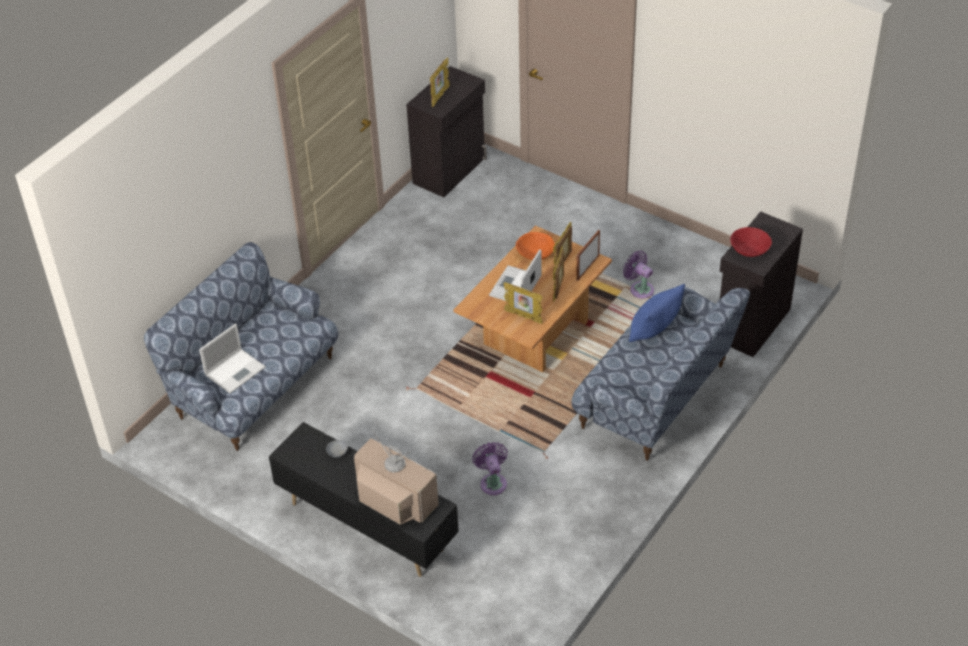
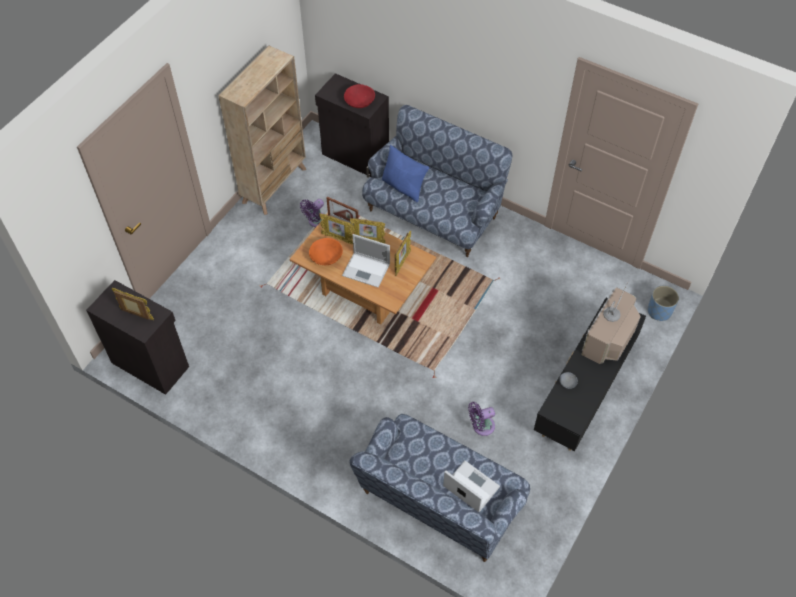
camera: 95 degrees left, 10 degrees up
(482, 627) = (659, 311): none -> blue planter
(492, 482) = (527, 311): purple fan -> purple fan (481, 426)
(697, 252) = (275, 185): none -> beige bookcase

